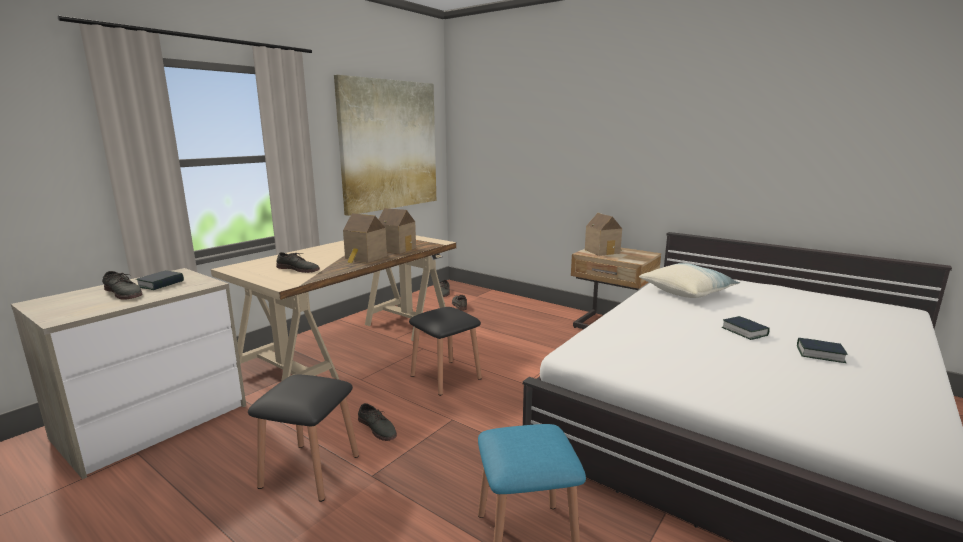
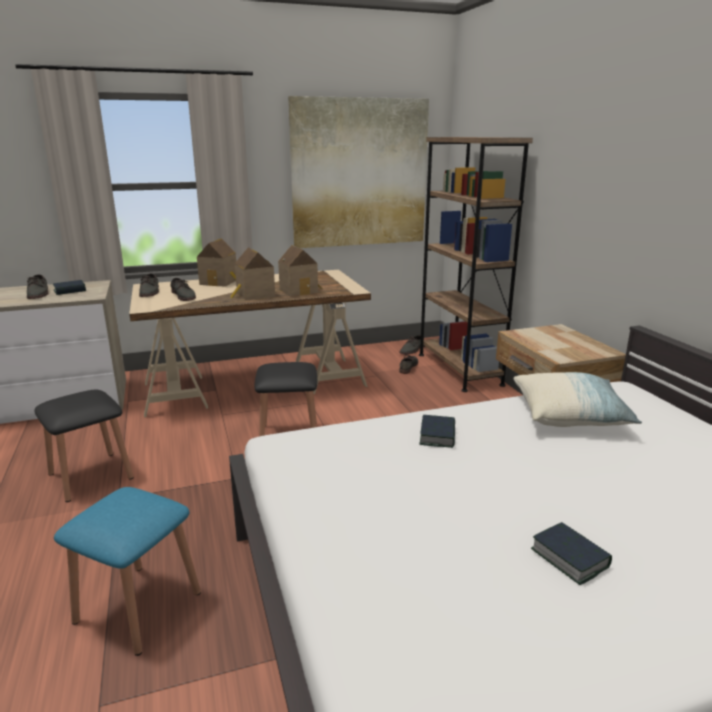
camera: 35 degrees right, 5 degrees up
(377, 428) = (175, 461): grey shoe -> grey shoe (150, 292)
(496, 298) = (459, 369): none -> brown bookcase
(603, 251) = (546, 336): toy house -> toy house (220, 282)
(744, 331) = (525, 489): book -> book (437, 436)

